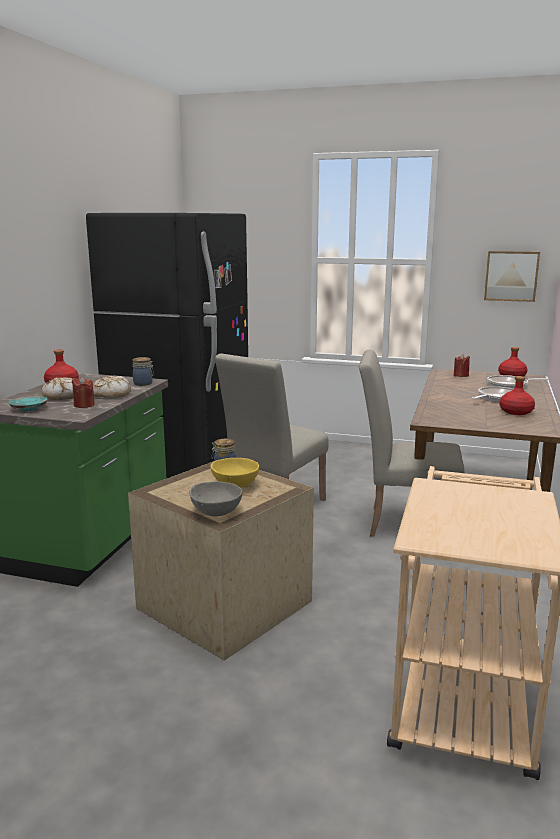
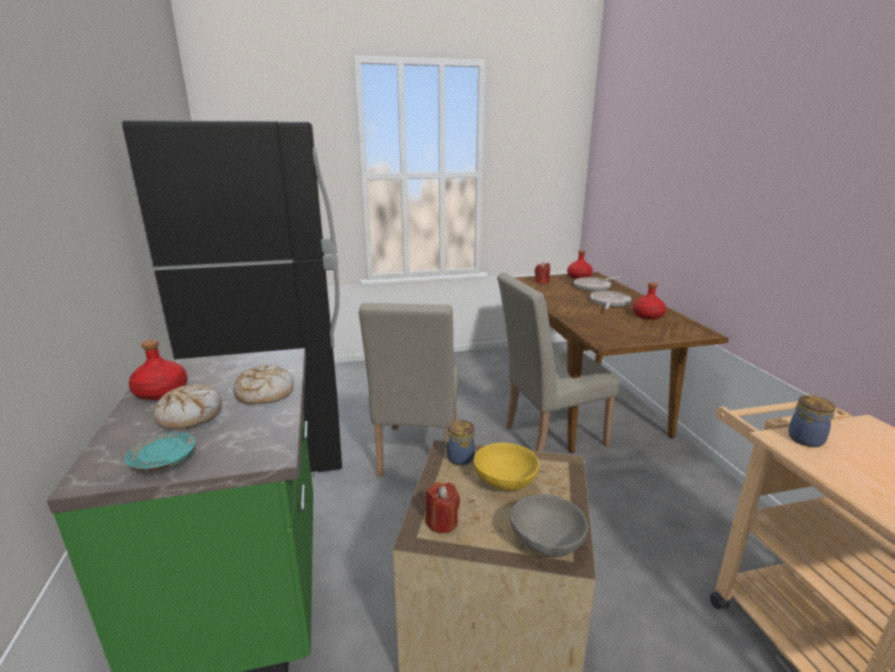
camera: 30 degrees left, 5 degrees up
(84, 405) = (251, 427): red candle -> red candle (442, 522)
(144, 384) = (285, 363): jar -> jar (806, 439)
(511, 276) = (549, 184): picture -> none

